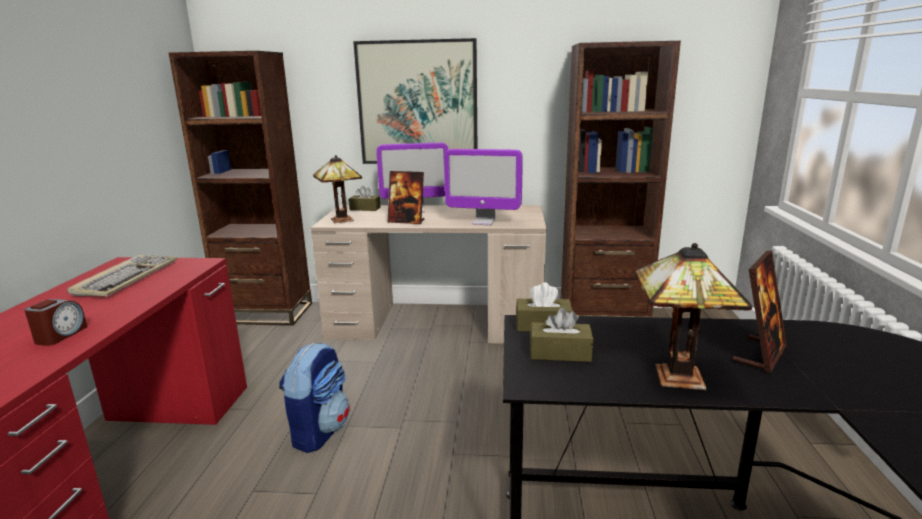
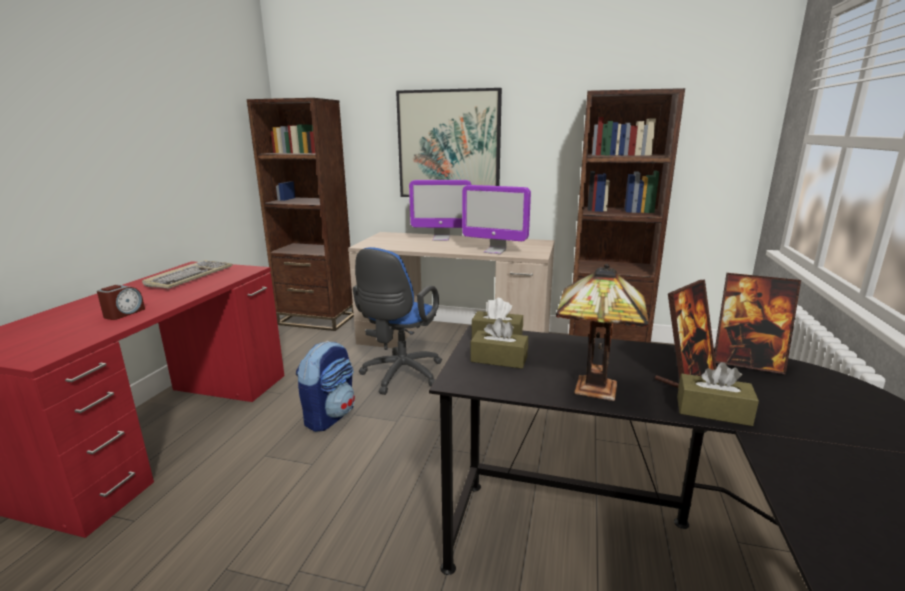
camera: 10 degrees right, 0 degrees up
(340, 220) = (375, 243): table lamp -> none
(365, 208) = (400, 235): brown tissue box -> brown tissue box (713, 411)
(388, 373) = (400, 376): none -> blue office chair
(406, 221) = (429, 247): picture frame -> picture frame (746, 362)

